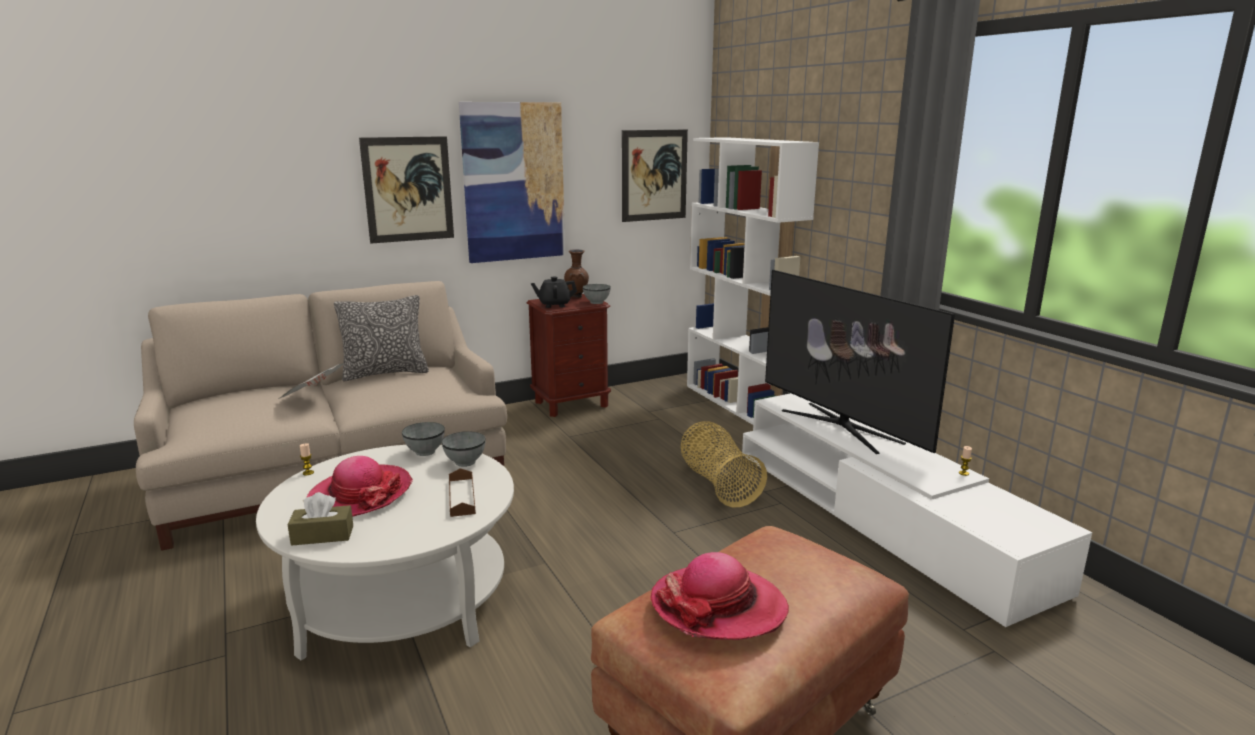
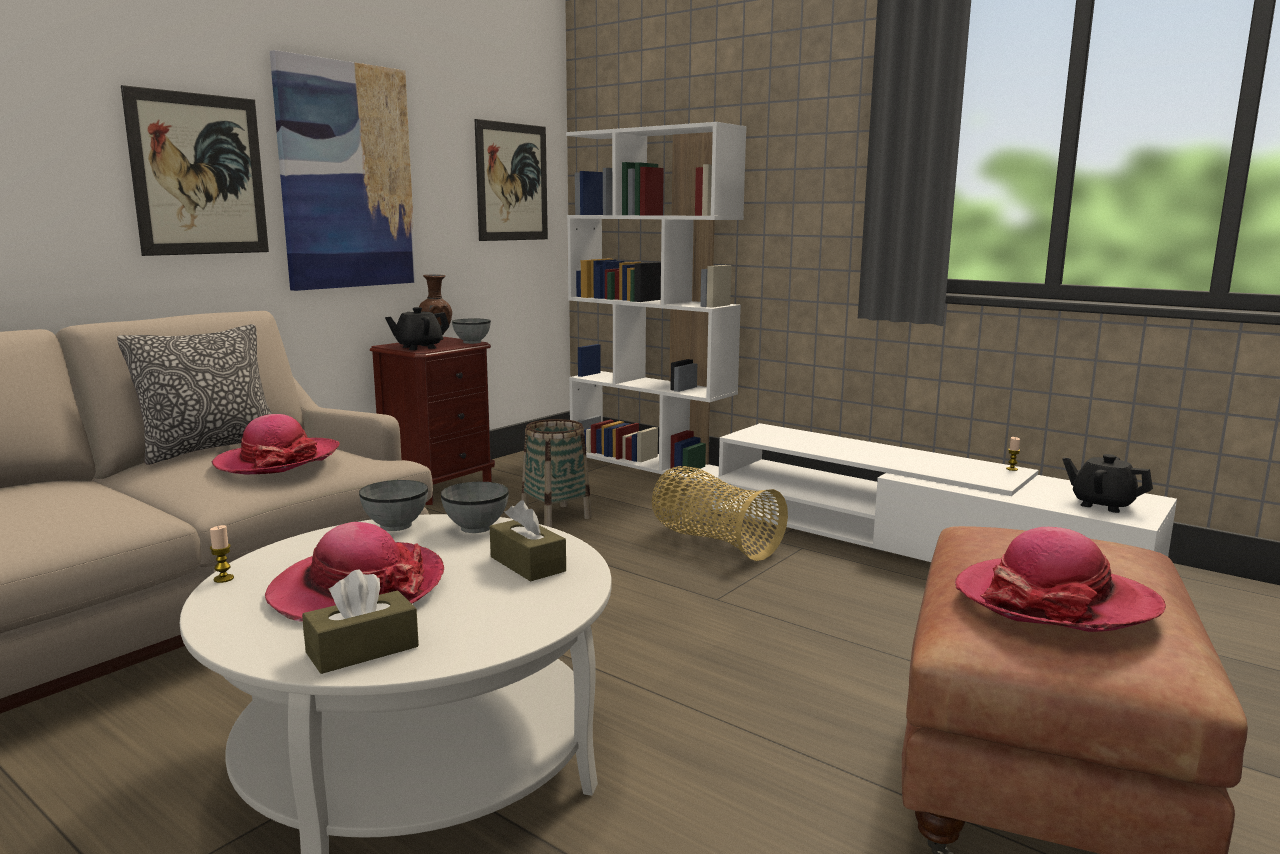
camera: 25 degrees left, 5 degrees down
(313, 397) = (117, 487): newspaper -> none
(408, 389) = (278, 460): none -> hat
(461, 496) = (527, 564): brown tray -> brown tissue box
(627, 441) = (555, 516): none -> basket
(840, 426) = (842, 447): television -> none
(1004, 524) = (1102, 504): none -> black teapot

